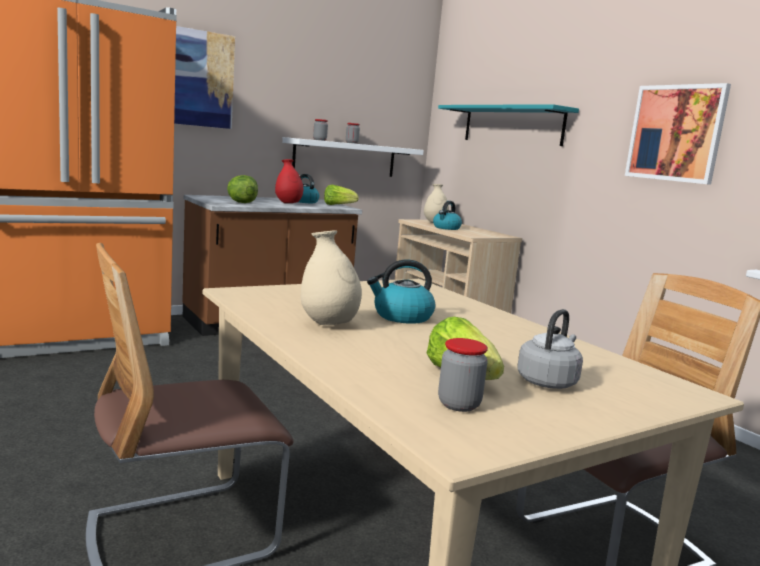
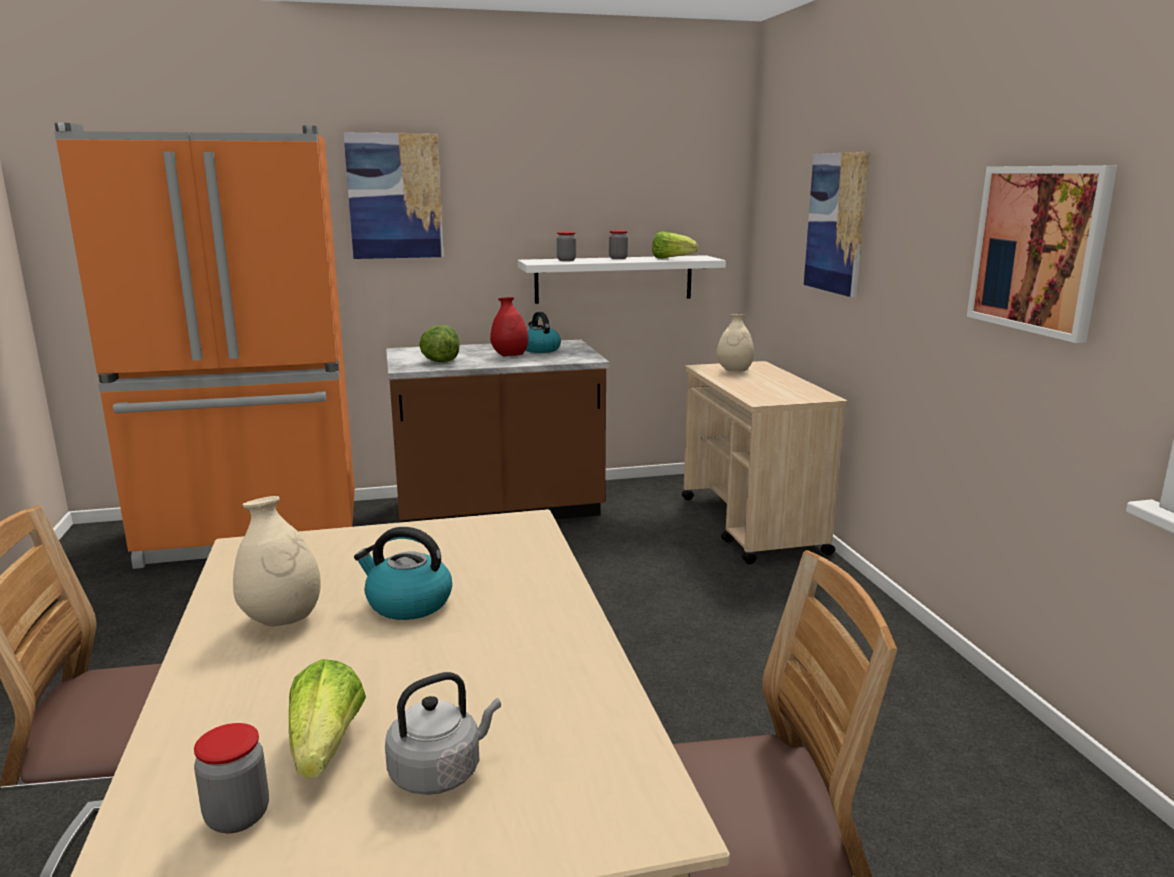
camera: 20 degrees right, 5 degrees up
(338, 205) = (583, 354): lettuce -> lettuce (671, 259)
(446, 228) = (739, 383): kettle -> none
(512, 125) = (836, 223): turquoise shelf -> picture

